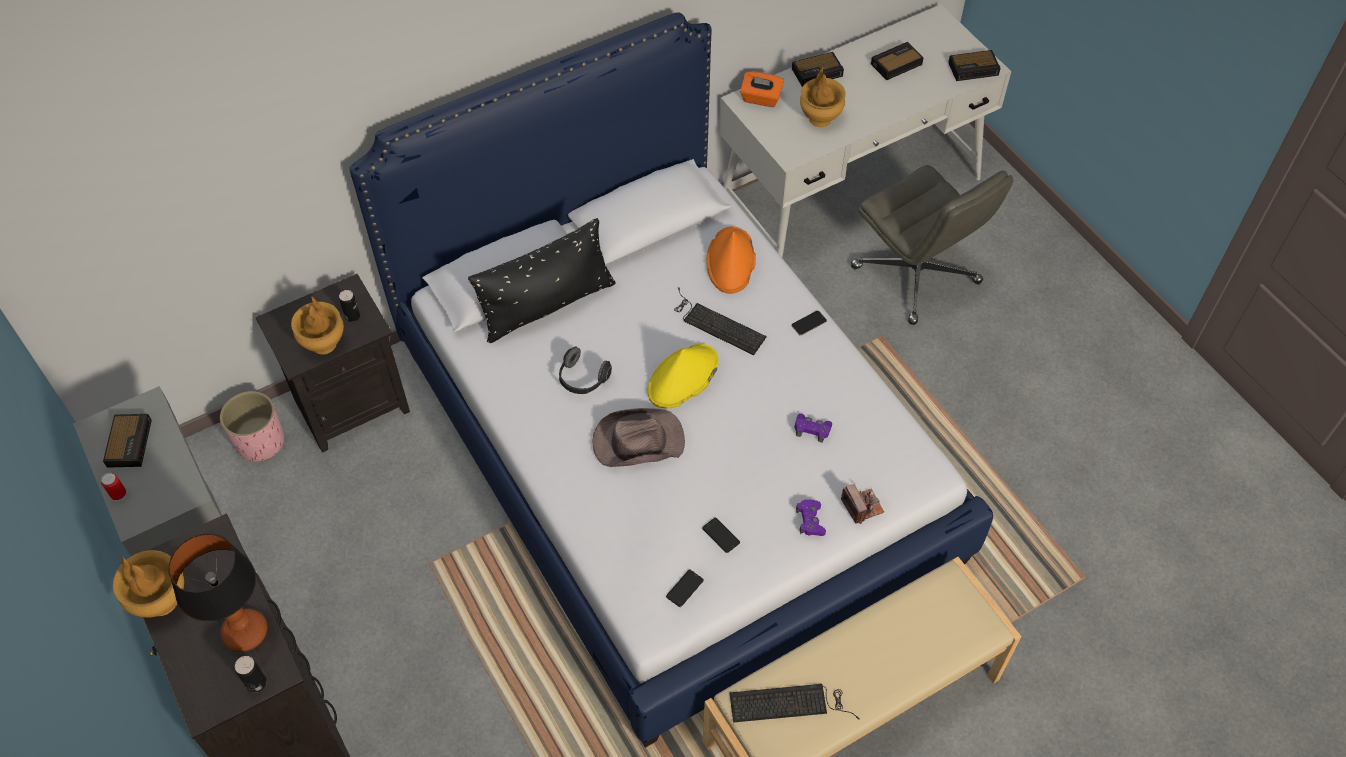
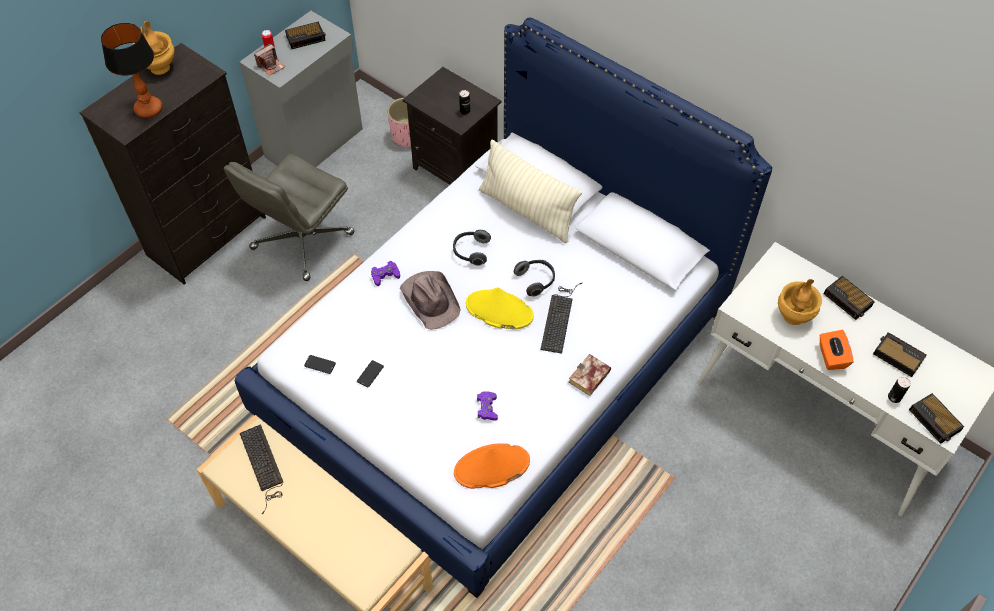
camera: 70 degrees right, 0 degrees up
(256, 683) = (117, 126): can -> can (894, 397)
(324, 345) = (436, 106): brown vase -> none
(547, 305) = (527, 211): black pillow -> beige pillow
(655, 329) = (536, 280): none -> headphones
(731, 261) = (625, 309): orange hat -> orange hat (491, 467)
(761, 99) = (790, 269): orange tissue box -> orange tissue box (831, 357)
(809, 323) = (589, 379): phone -> book
(810, 521) = (403, 428): purple game controller -> purple game controller (385, 275)
(862, 506) = (428, 460): camera -> camera (271, 66)
(917, 275) = (755, 490): grey office chair -> grey office chair (302, 242)

